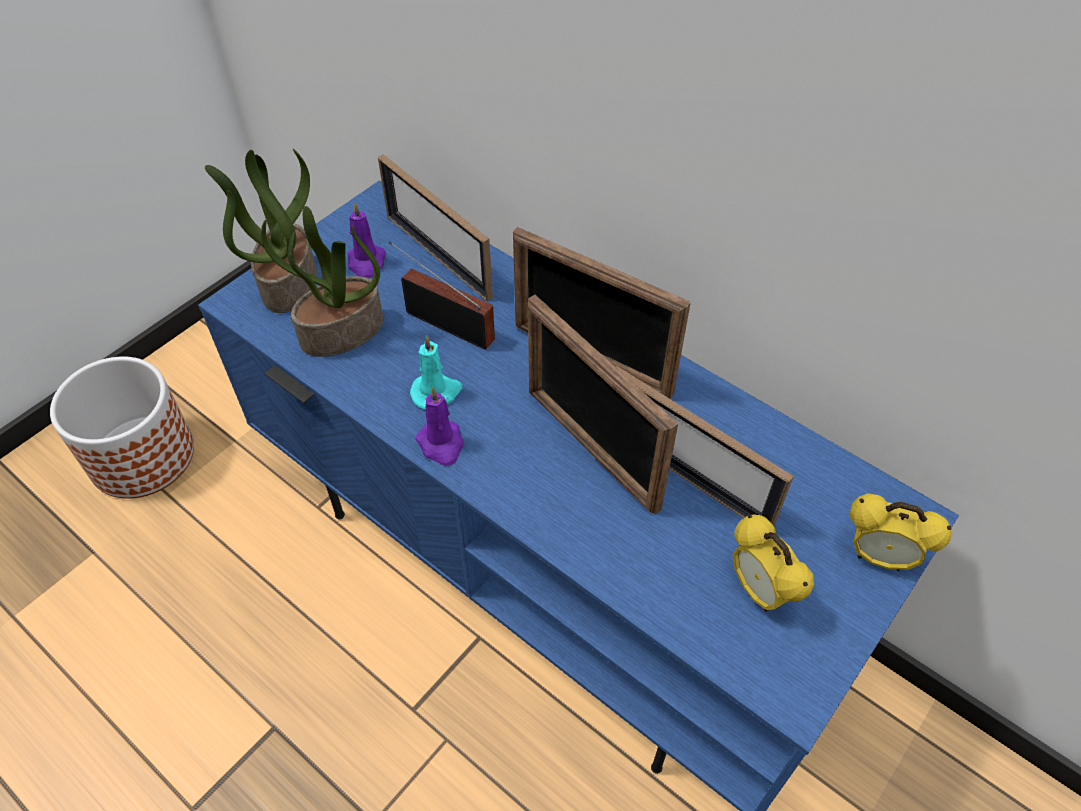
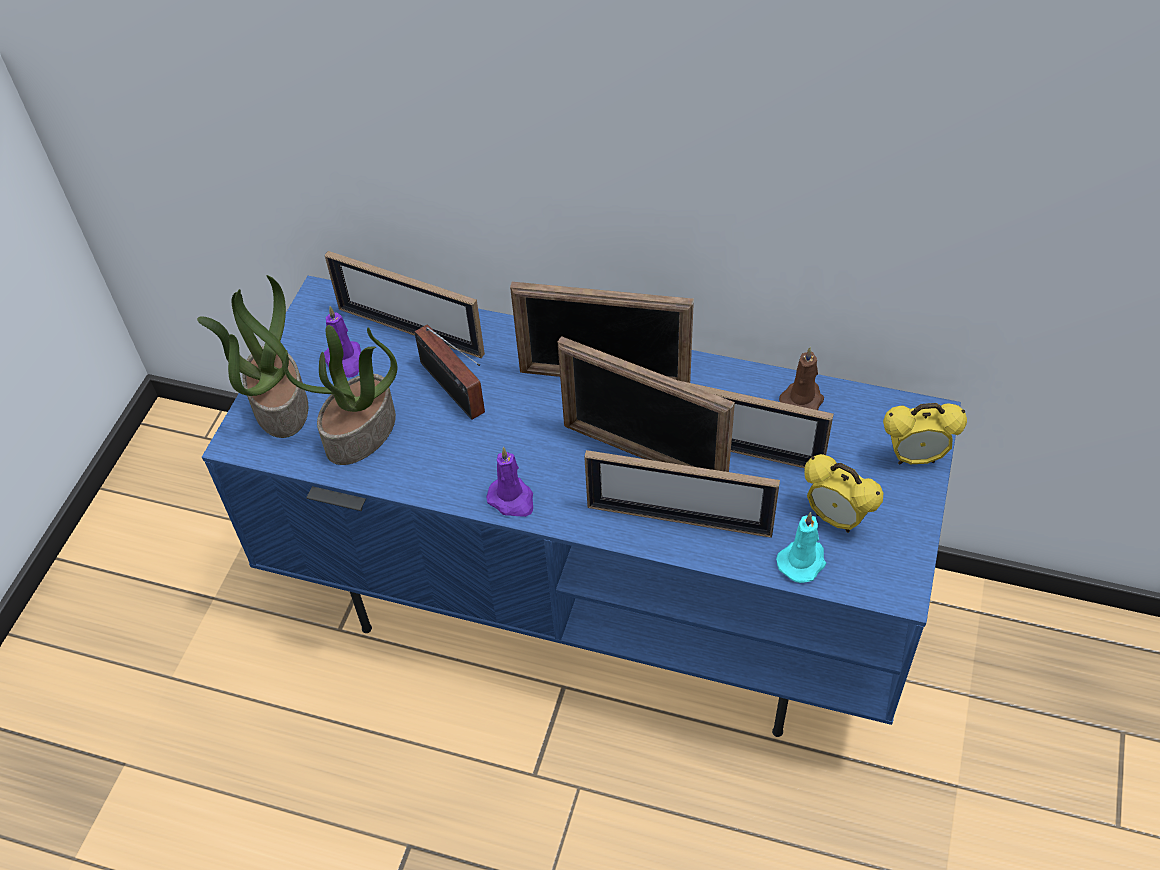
camera: 20 degrees left, 0 degrees up
(143, 455) = (120, 650): planter -> none
(437, 392) = (482, 456): turquoise candle -> turquoise candle (803, 561)
(446, 323) = (454, 391): radio -> radio turned 135 degrees counterclockwise
(593, 526) = (679, 519): none -> picture frame
(783, 450) = (802, 399): none -> brown candle

